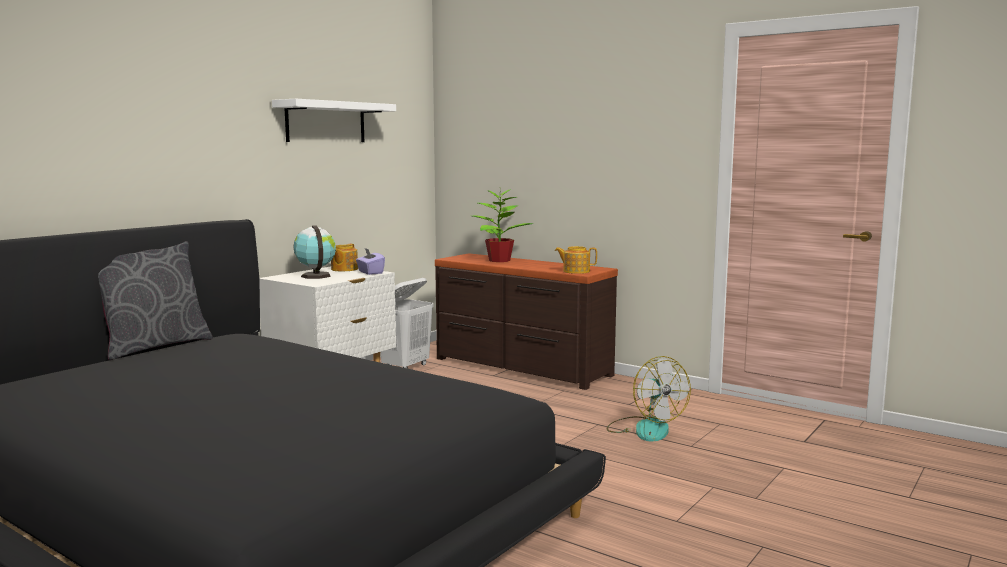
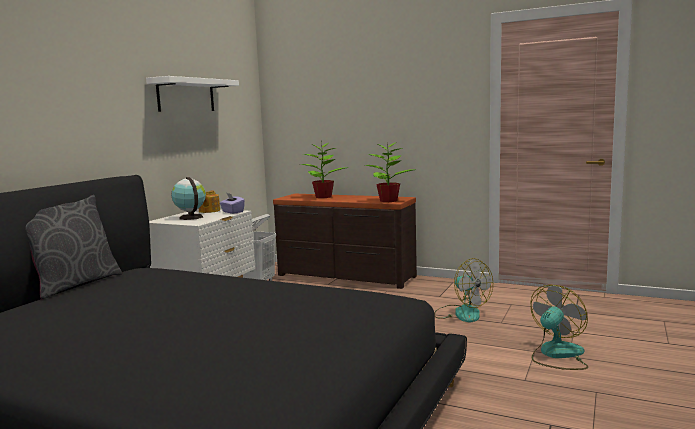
camera: 10 degrees left, 0 degrees up
(575, 271) = (388, 201): teapot -> potted plant
(740, 495) = (557, 355): none -> fan

